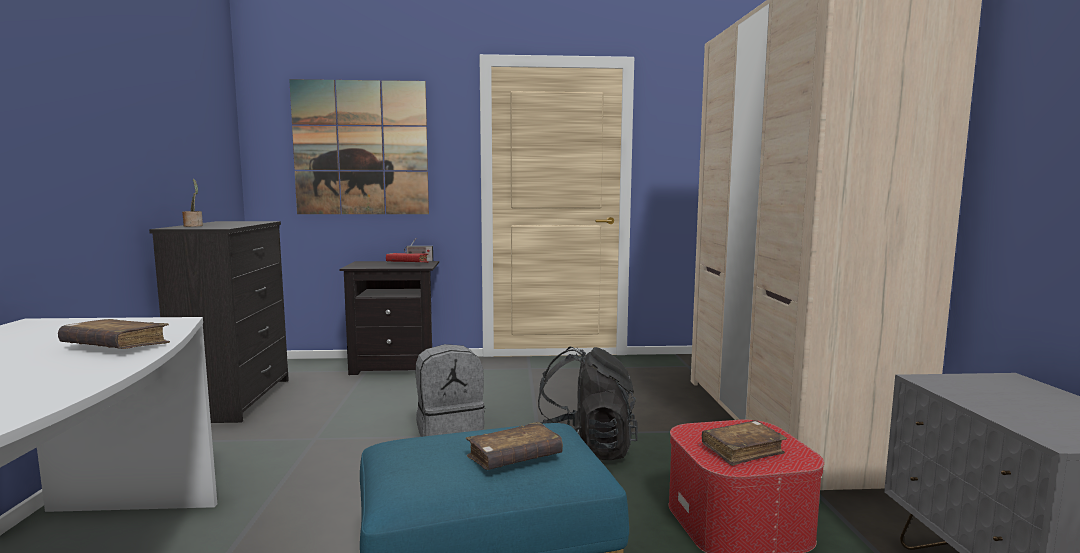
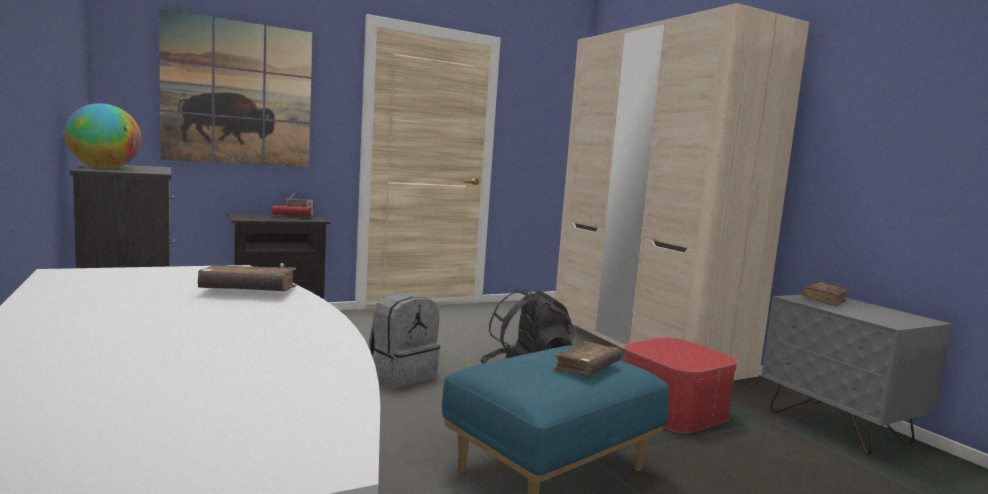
camera: 25 degrees left, 0 degrees up
(194, 226) = (105, 168): potted plant -> globe
(742, 450) = (684, 356): brown book -> brown book (824, 300)

